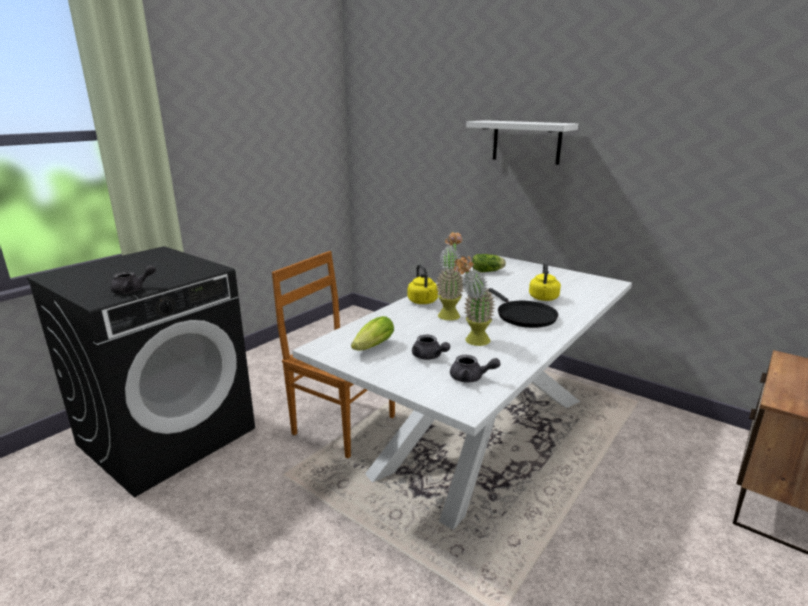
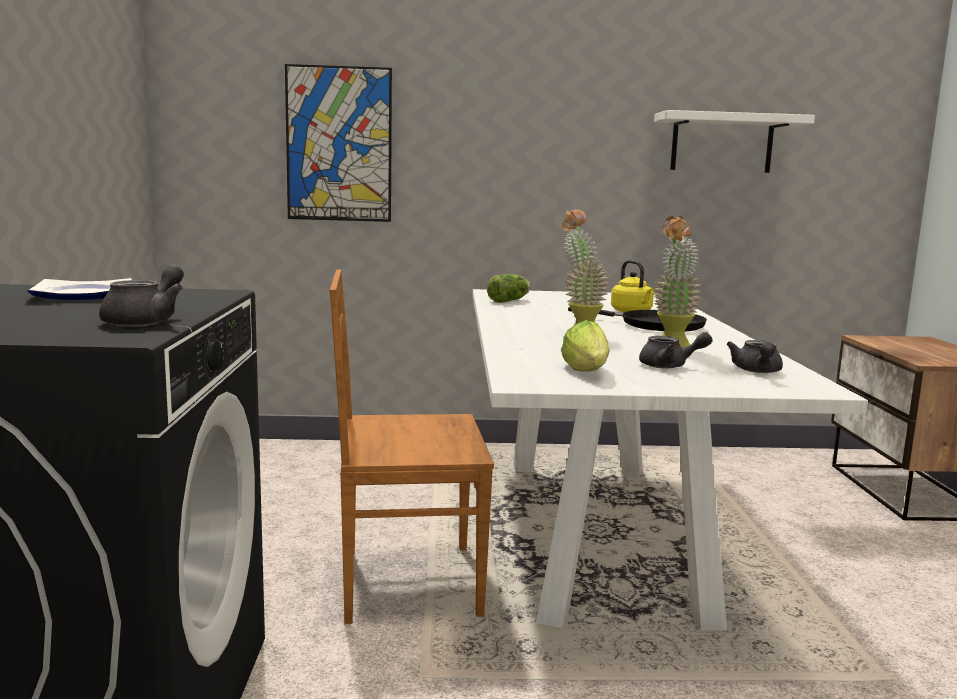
camera: 40 degrees left, 10 degrees down
(167, 263) = (82, 295): none -> plate
(423, 302) = (518, 330): yellow kettle -> none
(430, 154) = (339, 144): none -> picture
(471, 378) = (757, 371): grey teapot -> grey teapot turned 120 degrees clockwise
(526, 142) = (505, 121): white shelf -> white shelf (722, 143)

